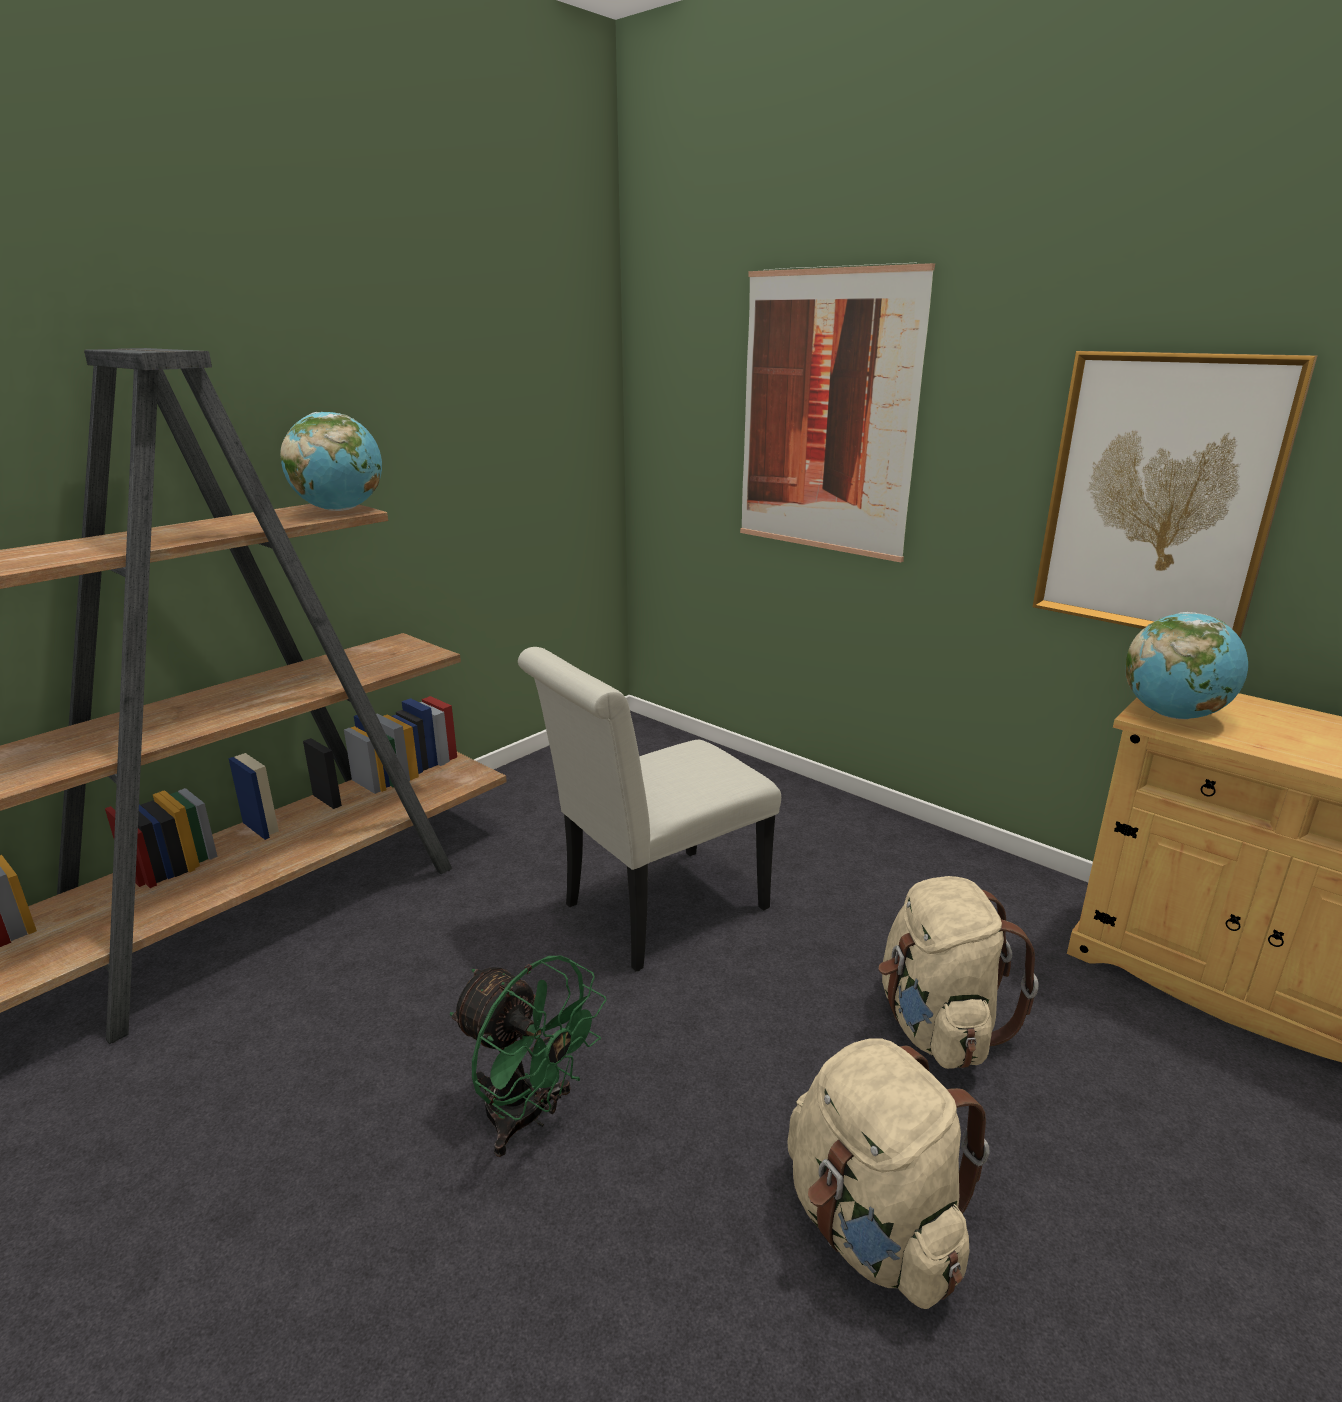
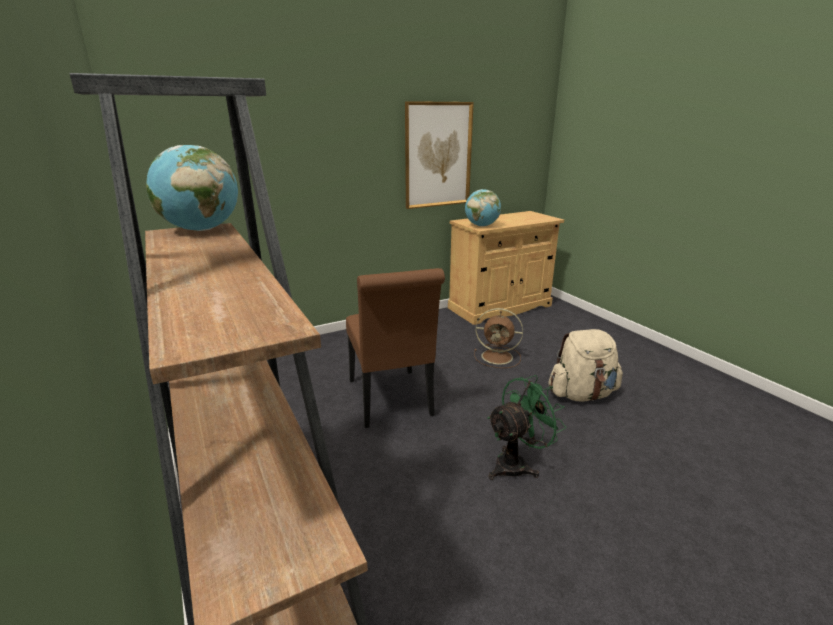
camera: 70 degrees left, 0 degrees up
(654, 912) = (391, 401): white chair -> brown chair
(826, 414) = (292, 138): picture -> none
(937, 1026) = (498, 357): beige backpack -> brown fan

